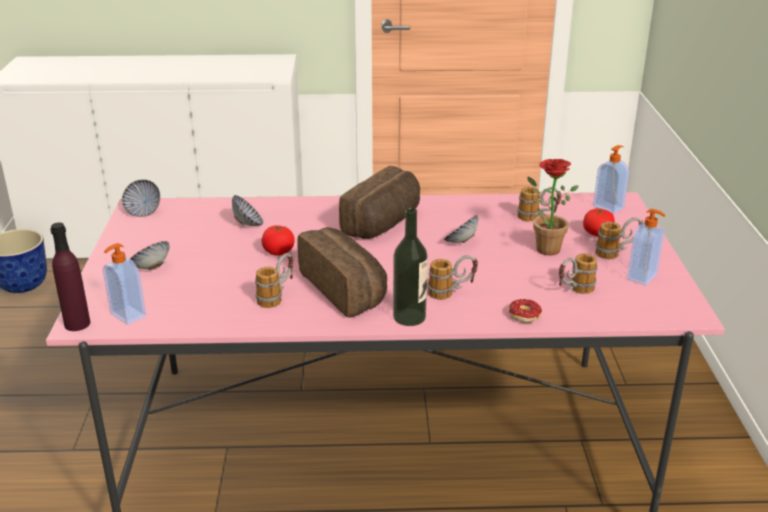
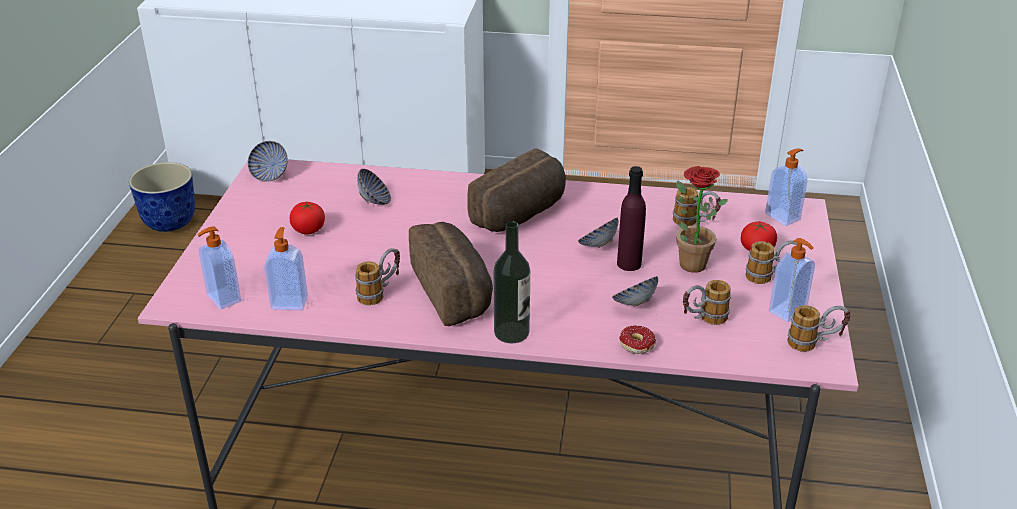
camera: 10 degrees right, 5 degrees up
(77, 324) = (172, 303): purple bottle -> purple bottle (629, 264)
(151, 268) = (261, 245): bowl -> bowl (634, 303)
(193, 312) = (289, 302): none -> soap dispenser
(278, 252) = (397, 238): tomato -> tomato (308, 230)
(451, 293) = (567, 308): mug -> mug (814, 344)

